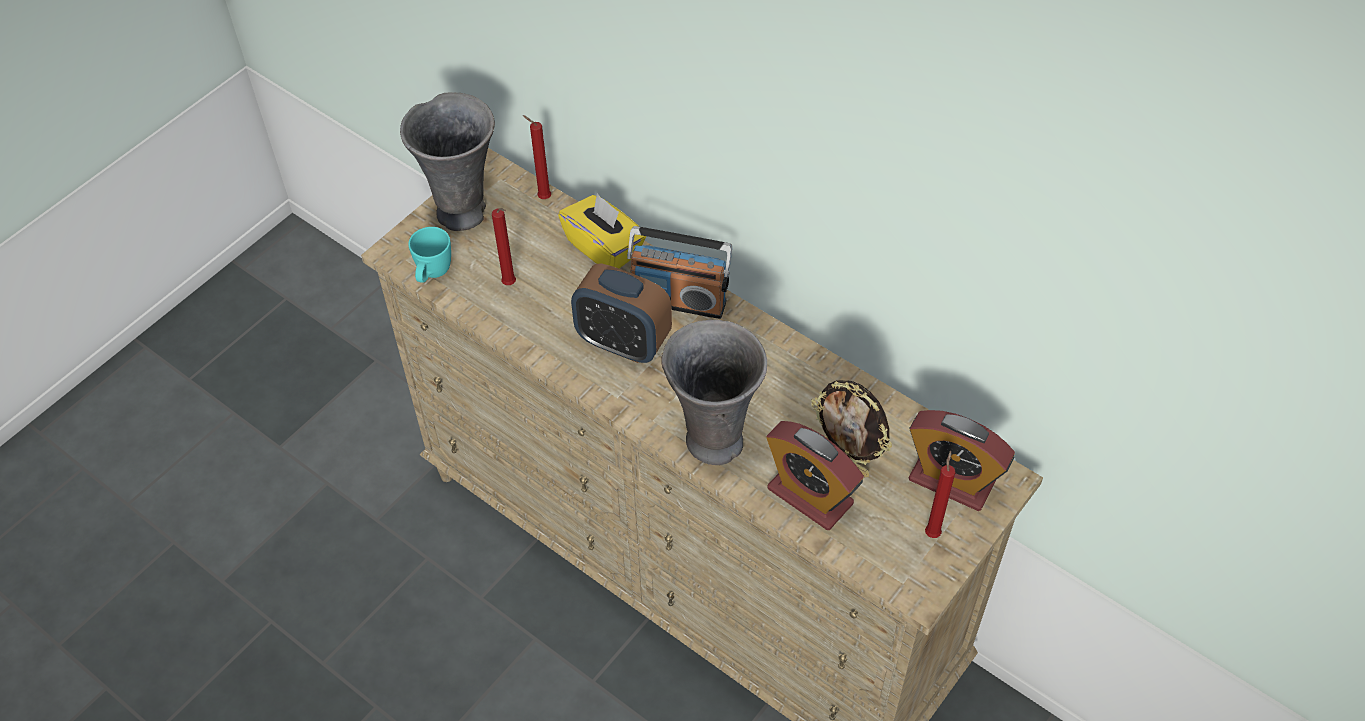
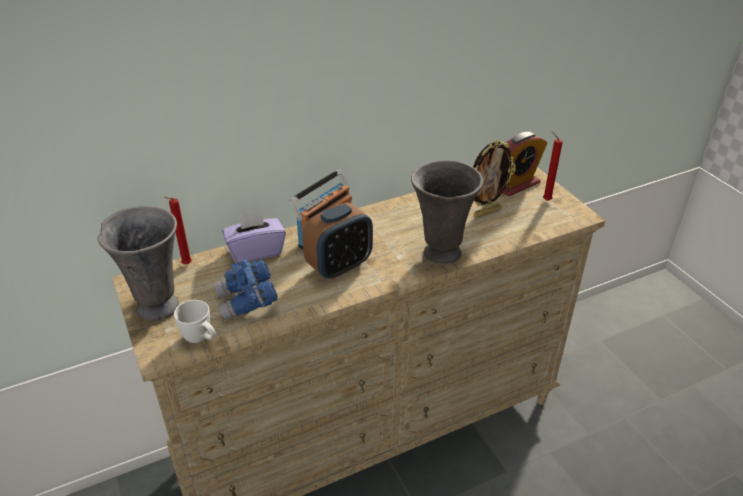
camera: 65 degrees left, 15 degrees down
(432, 275) = (201, 339): turquoise mug -> white mug
(511, 285) = (247, 302): red candle -> blue binoculars
(604, 248) = (256, 251): yellow tissue box -> purple tissue box
(810, 496) = (501, 231): alarm clock -> none

